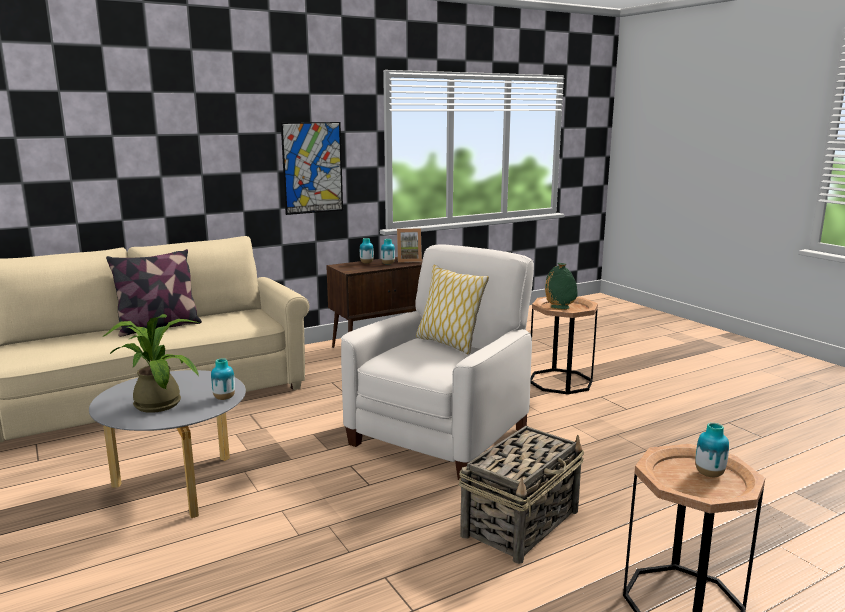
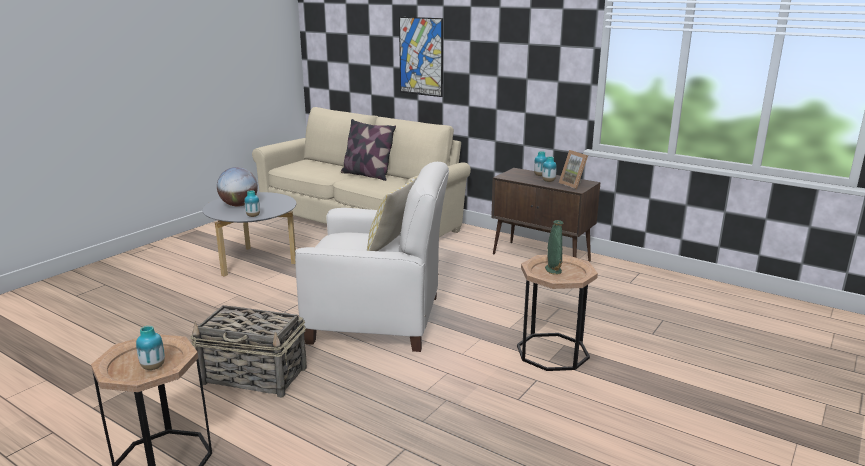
camera: 65 degrees right, 5 degrees up
(157, 402) = (239, 205): potted plant -> globe
(312, 168) = (525, 77): picture -> picture (421, 56)

